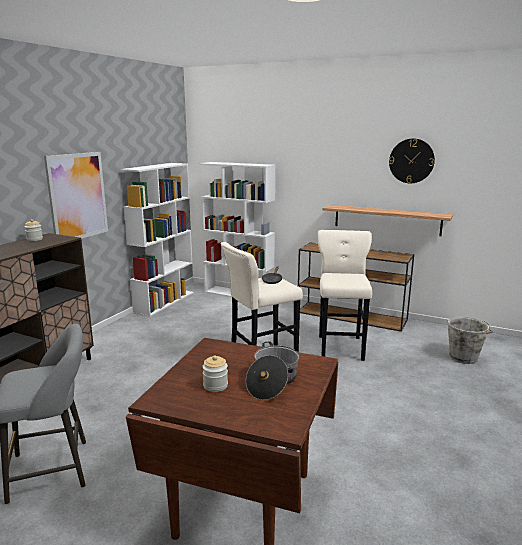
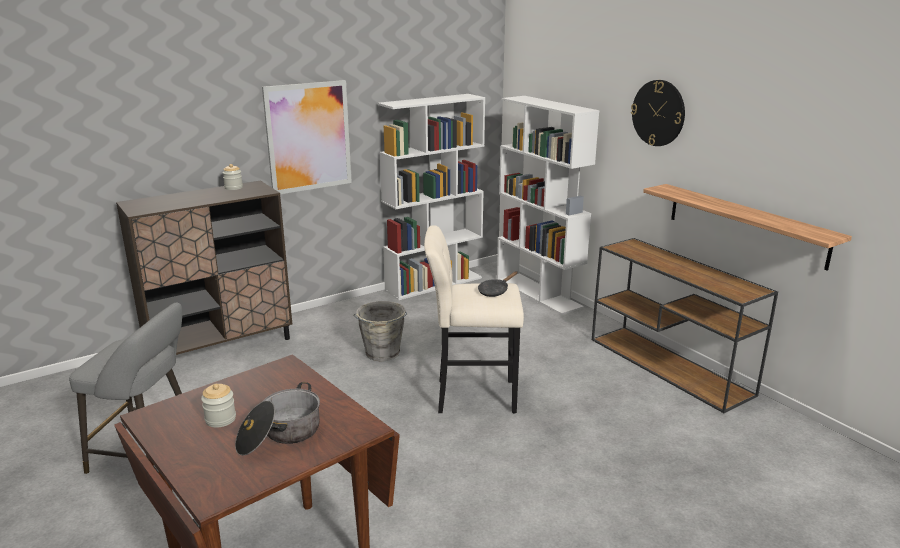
camera: 30 degrees right, 5 degrees up
(340, 346) = (599, 409): beige stool -> none
(411, 161) = (793, 130): wall clock -> wall clock (658, 113)
(464, 358) = (784, 489): grey bucket -> grey bucket (382, 354)

